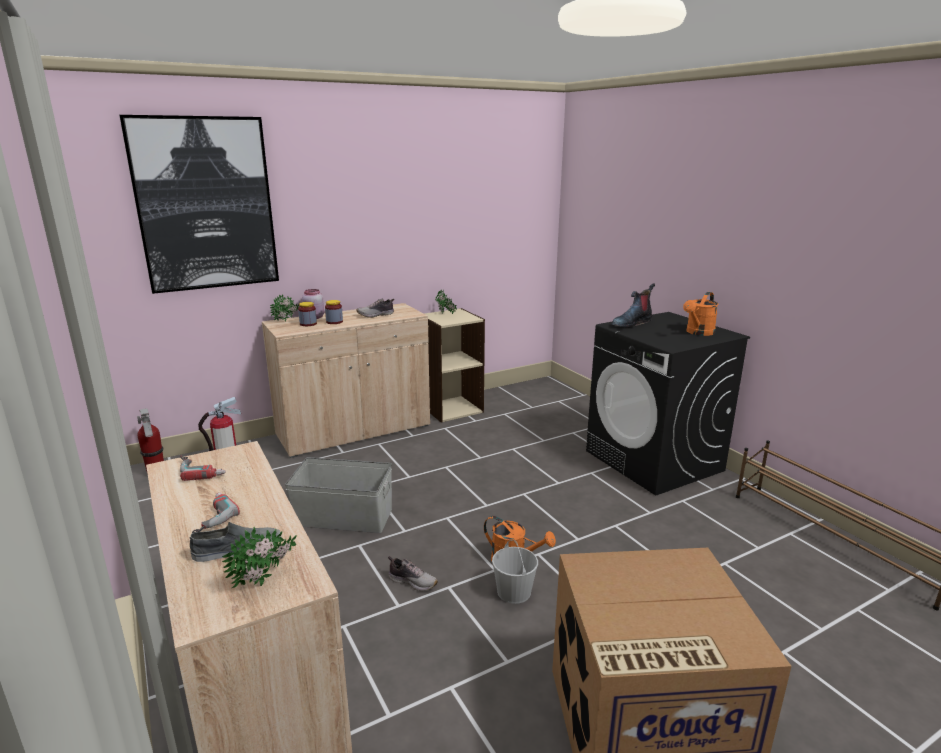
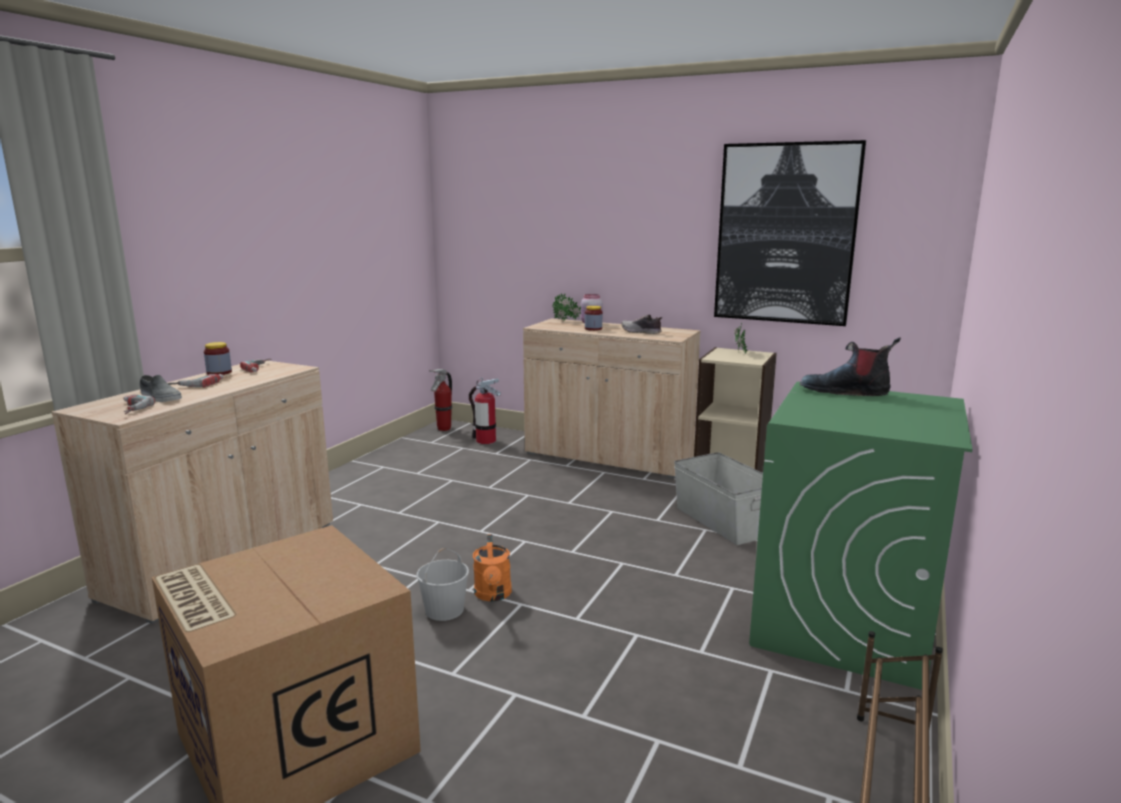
camera: 55 degrees right, 5 degrees down
(205, 204) = (520, 201): picture -> picture (785, 234)
(266, 580) = (127, 409): potted plant -> power drill
(308, 324) = (571, 326): jar -> jar (219, 372)
(343, 517) = (469, 502): grey storage box -> grey storage box (722, 521)
(413, 581) = (412, 559): shoe -> none
(654, 461) = (842, 623): black washing machine -> green washing machine
(698, 333) = (898, 422): orange watering can -> none

